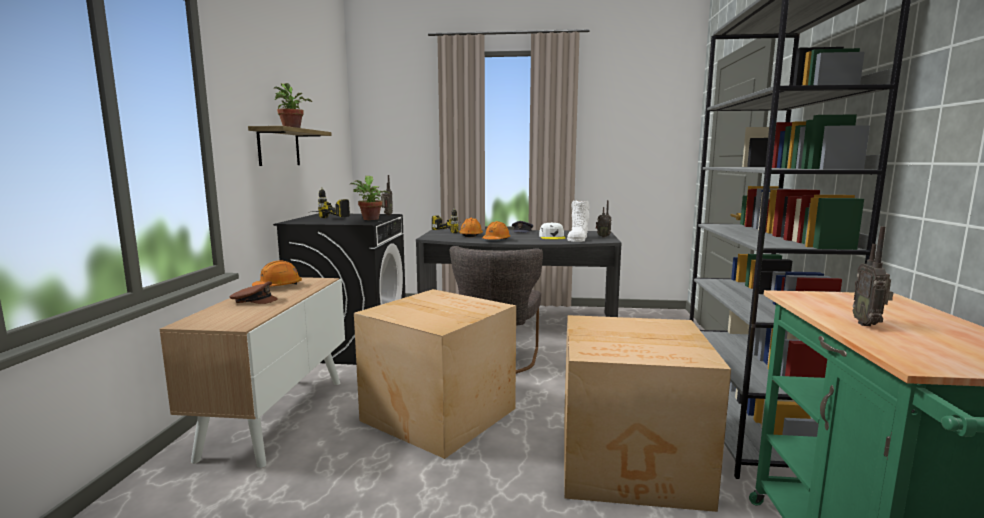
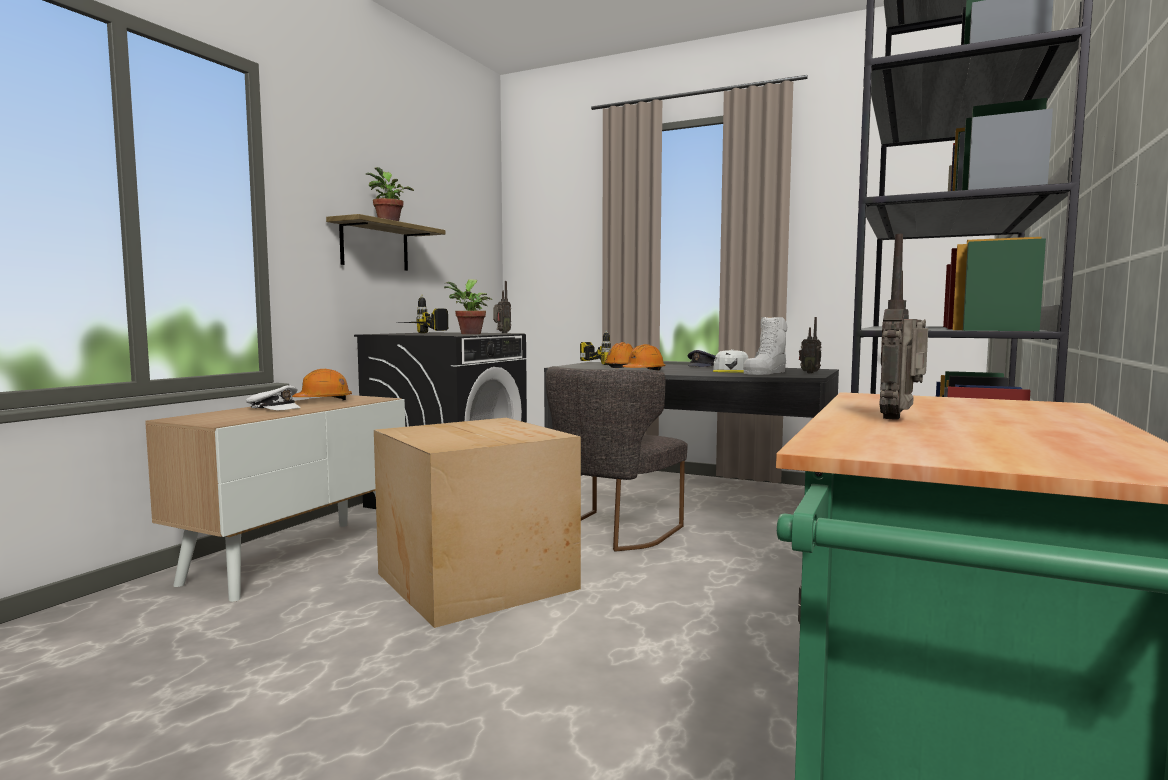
camera: 20 degrees right, 5 degrees down
(254, 300) = (275, 408): brown cap -> white cap
(632, 463) = (683, 678): cardboard box -> none

